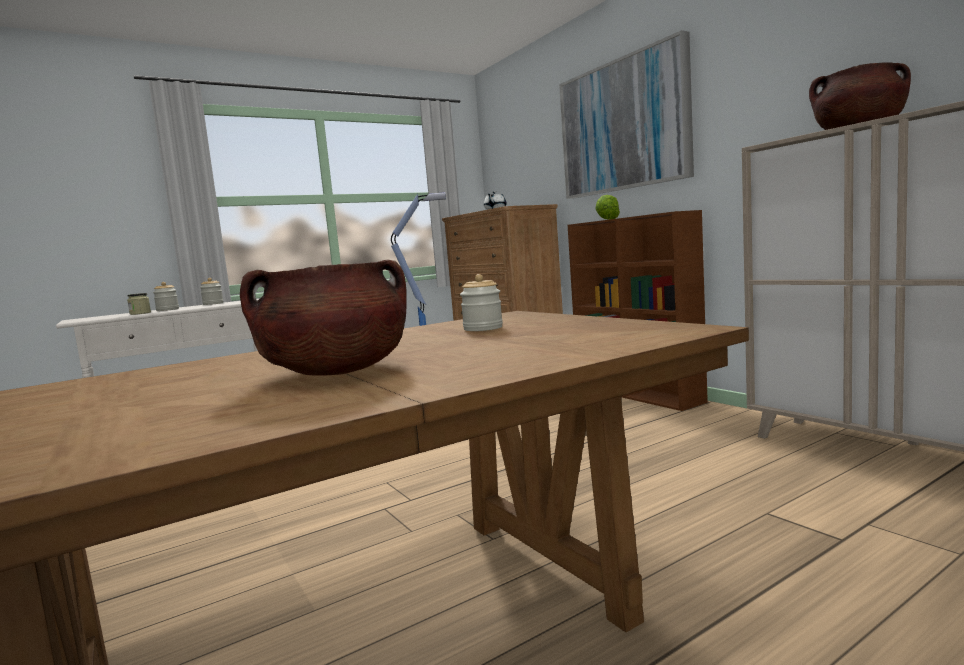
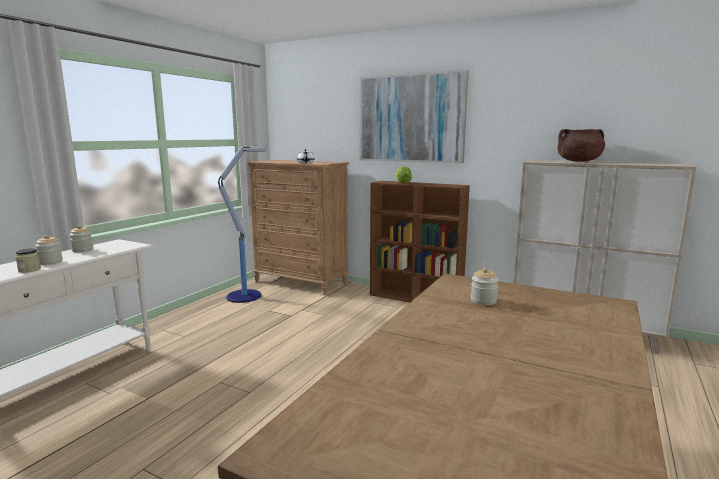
camera: 30 degrees left, 5 degrees up
(336, 372) = (521, 362): brown cooking pot -> none

